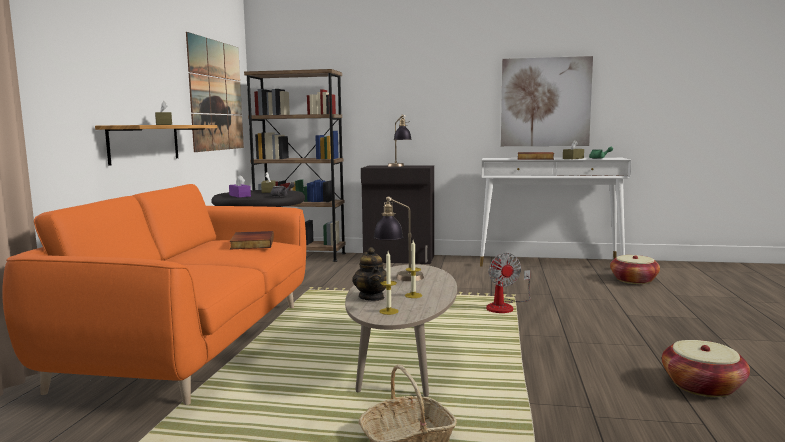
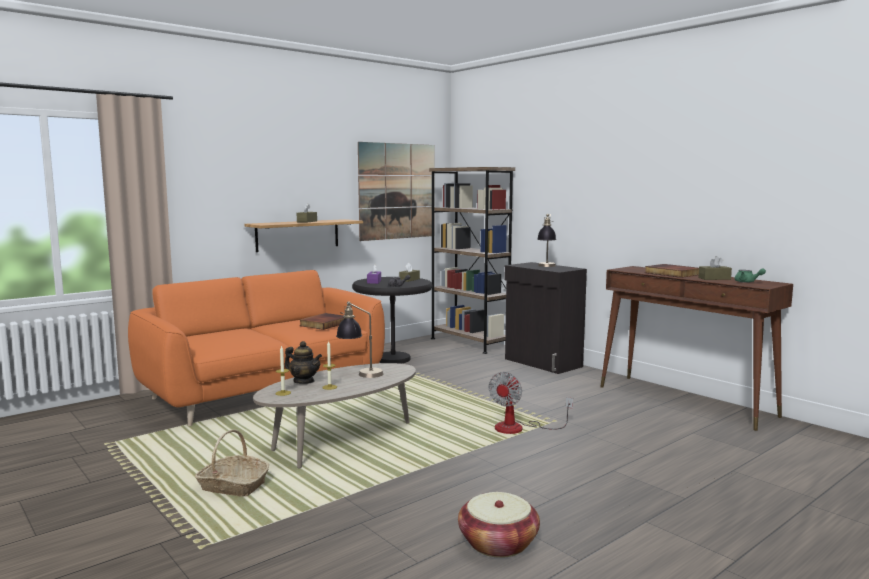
camera: 40 degrees right, 0 degrees up
(372, 297) = (304, 381): teapot -> teapot turned 90 degrees counterclockwise
(545, 102) = (705, 206): picture -> none
(549, 263) = (685, 401): white console table -> brown console table
(633, 280) = (731, 443): basket -> none

